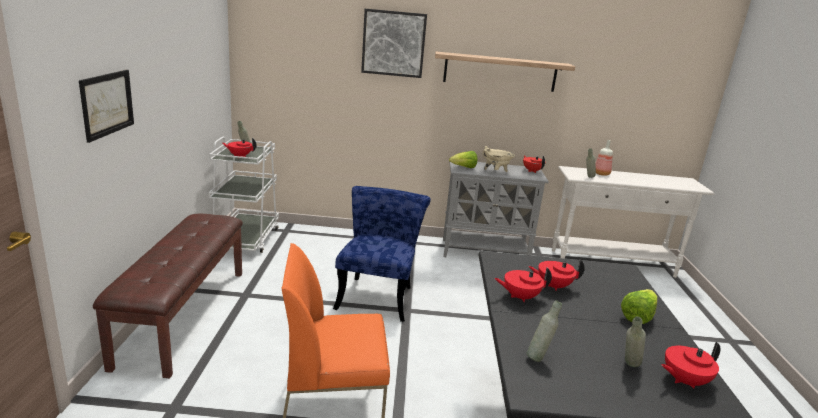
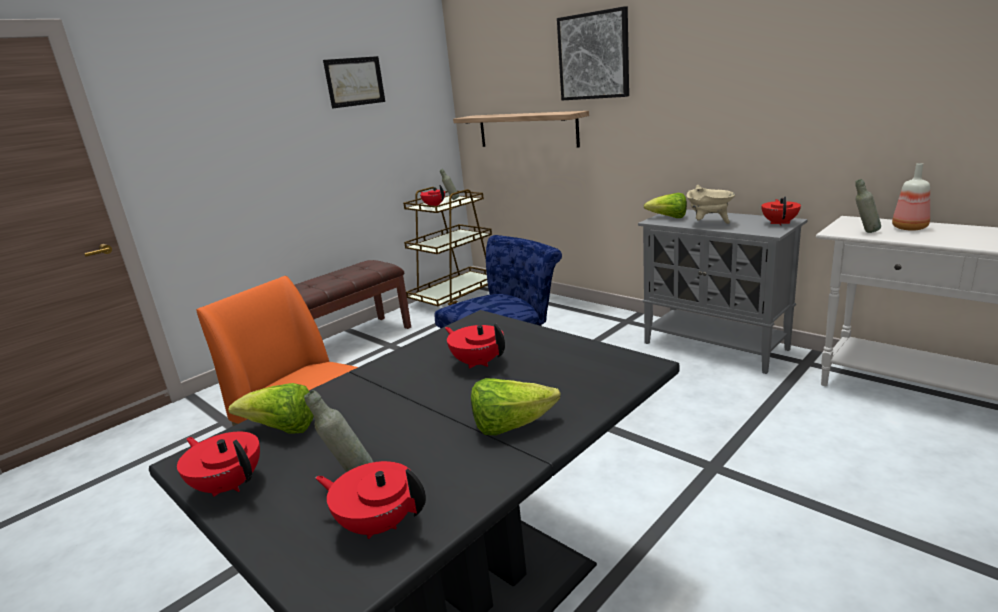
camera: 45 degrees right, 0 degrees up
(107, 104) = (226, 146): picture -> picture (355, 81)
(246, 239) = (456, 297): white cart -> brown cart
(500, 72) = (733, 70): shelf -> shelf (527, 130)
(520, 297) = (409, 365): red teapot -> red teapot (229, 485)
(539, 357) = (282, 430): grey bottle -> lettuce

